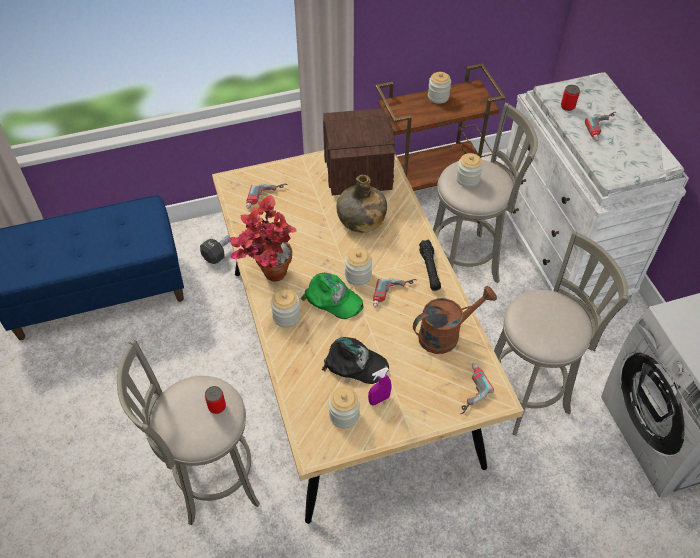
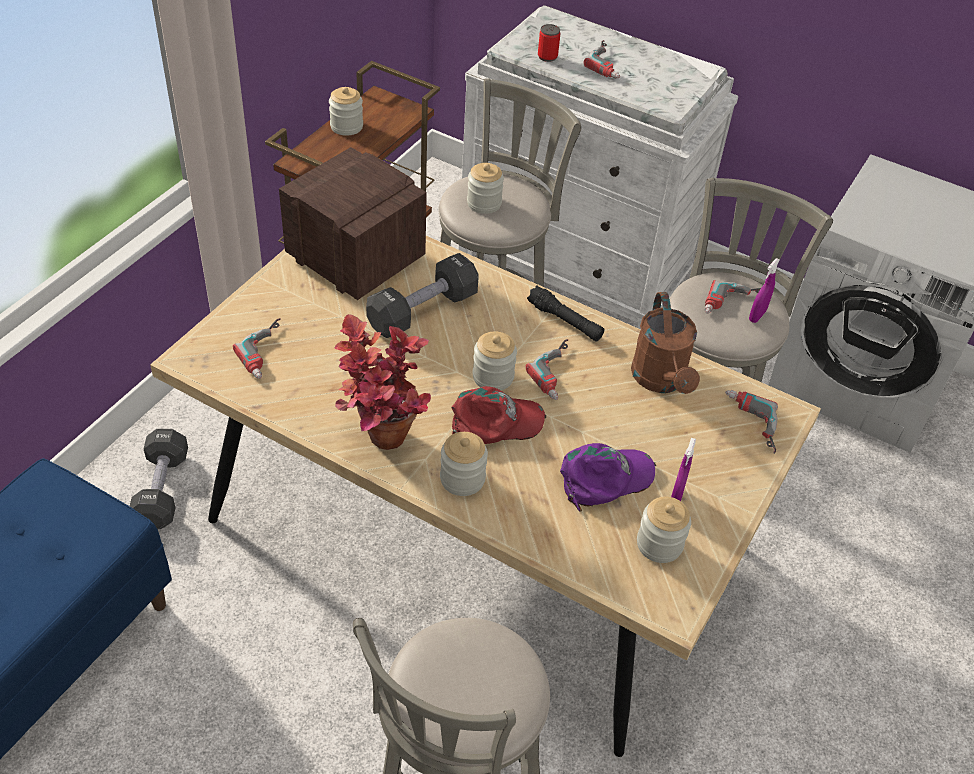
camera: 45 degrees left, 5 degrees down
(217, 406) = (487, 653): can -> none
(333, 299) = (495, 422): green cap -> red cap
(355, 364) = (605, 478): black cap -> purple cap
(361, 220) = (423, 311): green bottle -> black dumbbell
(446, 334) = (661, 381): brown watering can -> brown watering can turned 150 degrees clockwise
(552, 320) = (734, 304): none -> power drill
(559, 336) = (757, 316): none -> purple spray bottle

